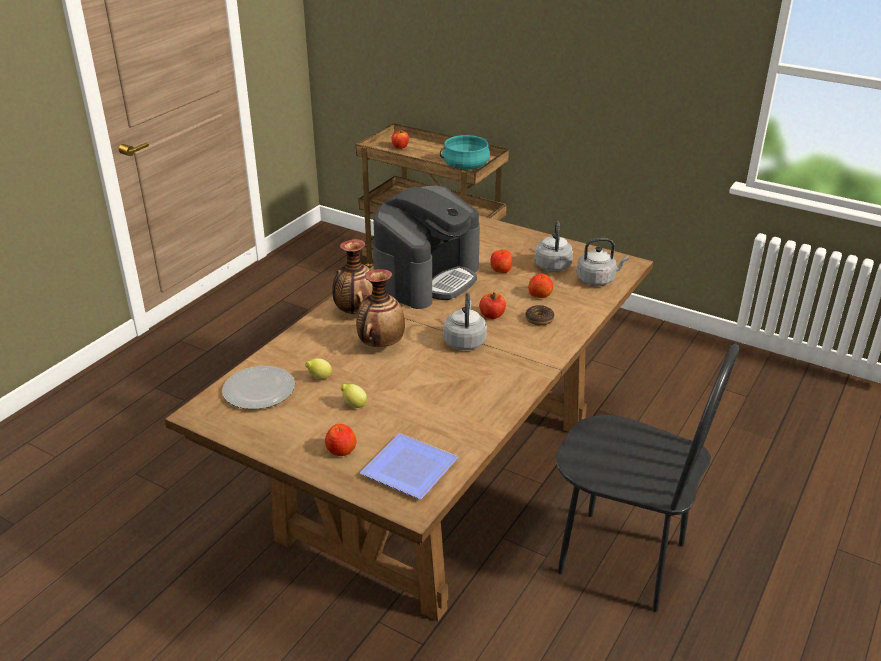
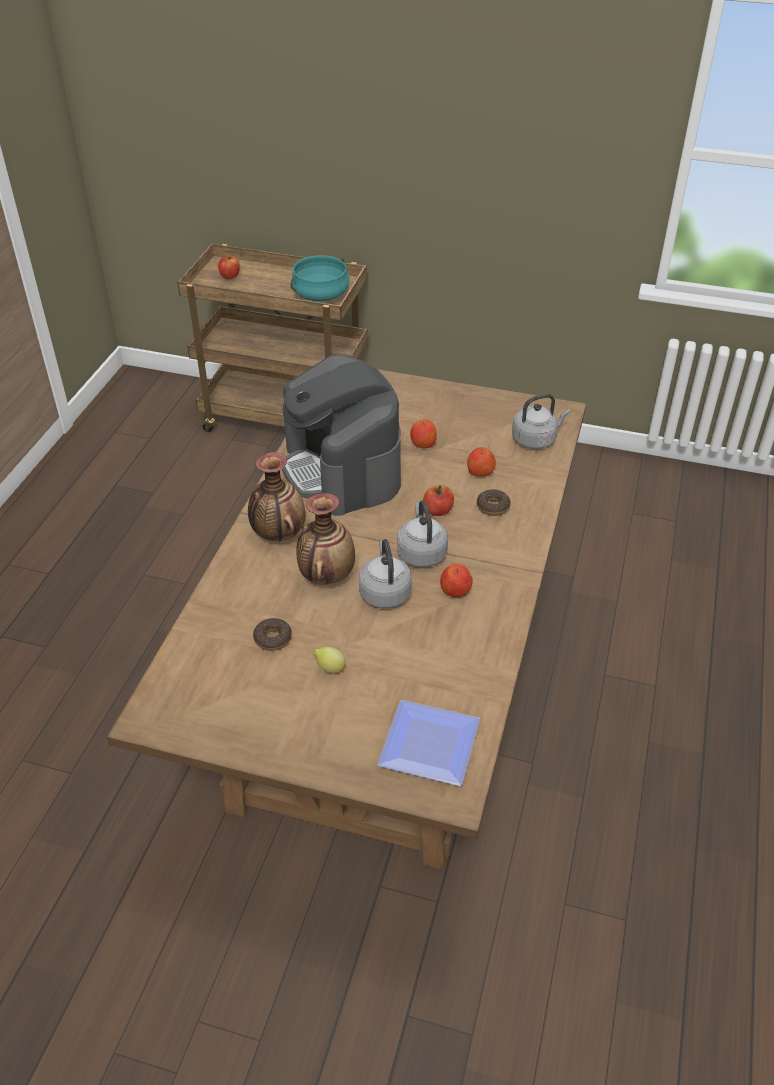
camera: 15 degrees left, 10 degrees up
(259, 389) = (207, 670): plate -> none
(319, 378) = (273, 638): lemon -> donut
(341, 450) = (340, 736): apple -> apple (455, 590)
(427, 278) = (342, 469): coffee machine -> coffee machine turned 135 degrees clockwise
(553, 264) = (478, 426): grey kettle -> grey kettle (384, 592)
(621, 559) = (610, 747): black chair -> none

